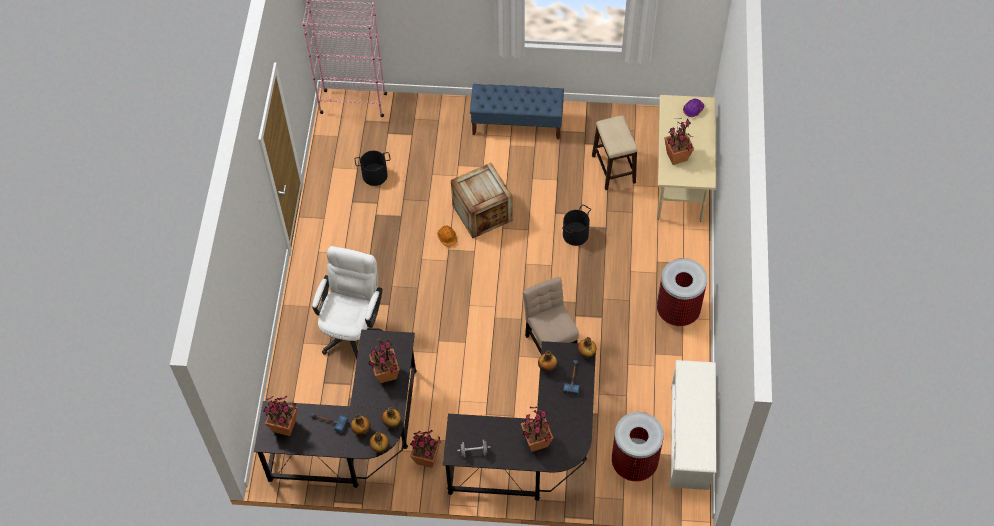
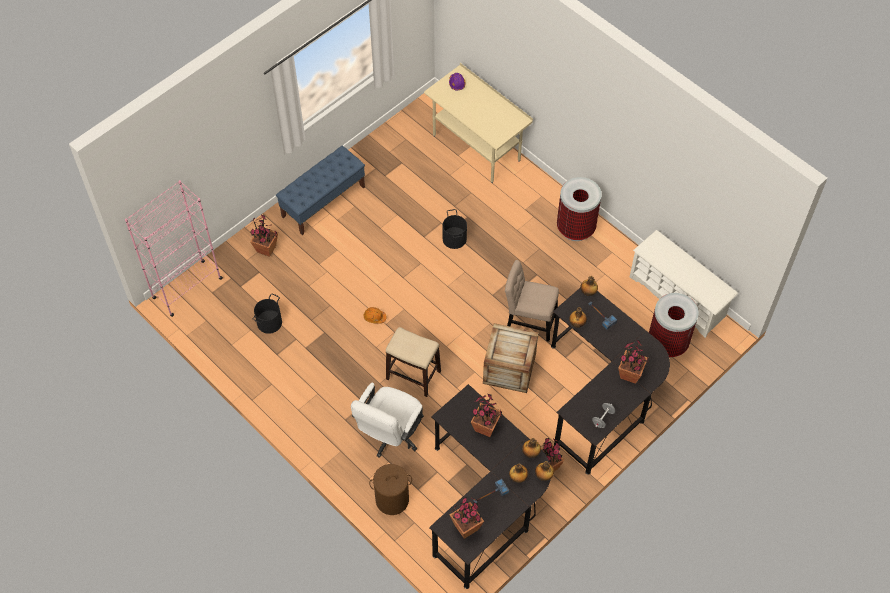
camera: 50 degrees left, 0 degrees up
(298, 372) = (392, 500): none -> brown laundry basket
(352, 328) = (390, 436): white office chair -> white office chair turned 120 degrees counterclockwise
(482, 213) = (376, 280): crate -> crate (509, 369)
(613, 169) = (424, 175): stool -> stool (413, 375)
(676, 157) = (485, 122): potted plant -> potted plant (266, 249)

